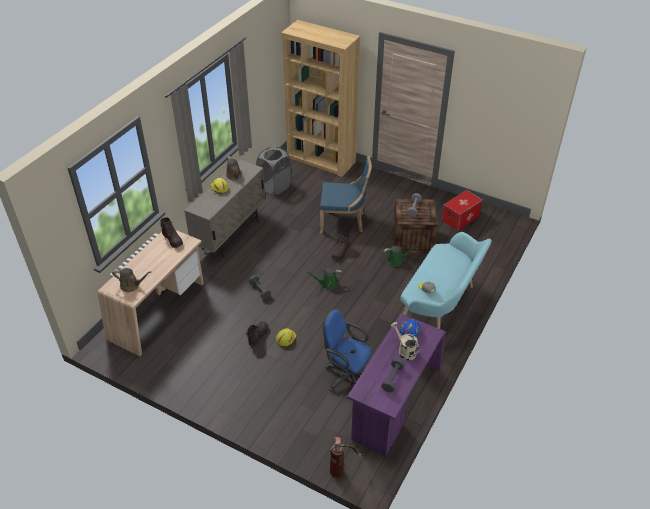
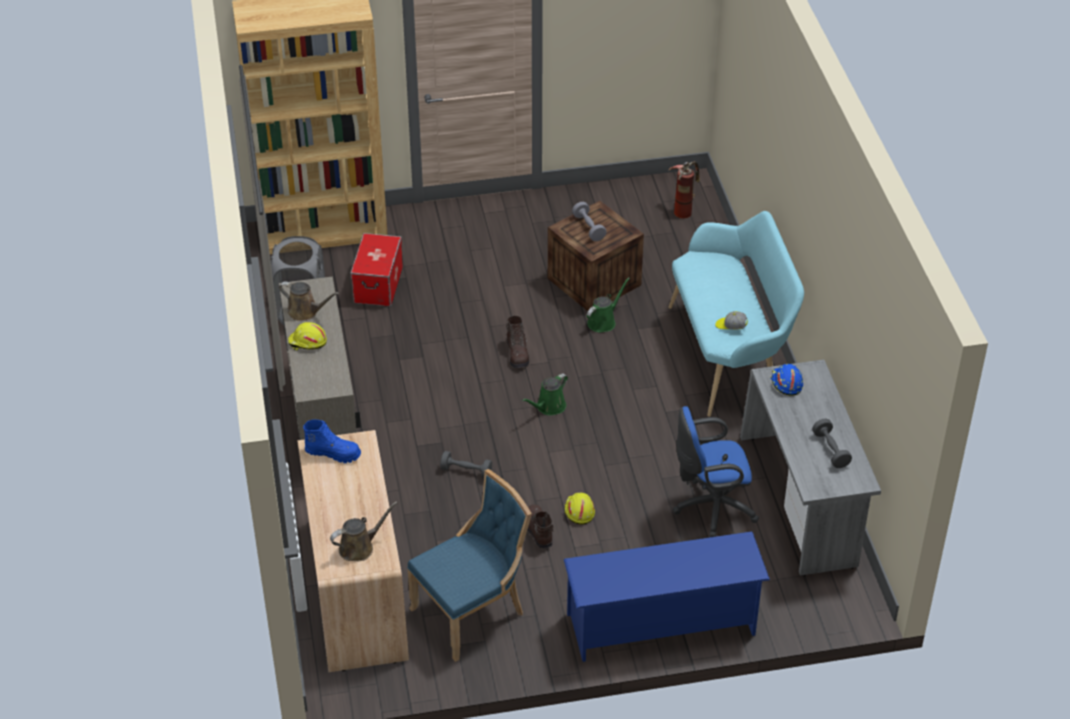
camera: 40 degrees left, 0 degrees up
(173, 240) = (333, 453): brown boot -> blue boot
(259, 417) = (661, 624): none -> blue shoe rack
(341, 468) = (823, 614): fire extinguisher -> fire extinguisher (684, 208)
(344, 222) = (469, 307): blue chair -> blue chair (472, 612)
(395, 403) = (801, 501): purple desk -> grey desk
(404, 350) = (806, 409): beige watering can -> none
(460, 219) = (623, 216): storage box -> storage box (378, 284)

